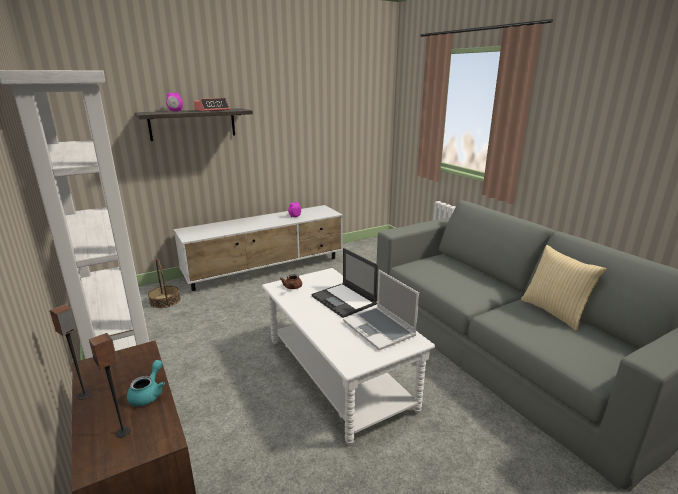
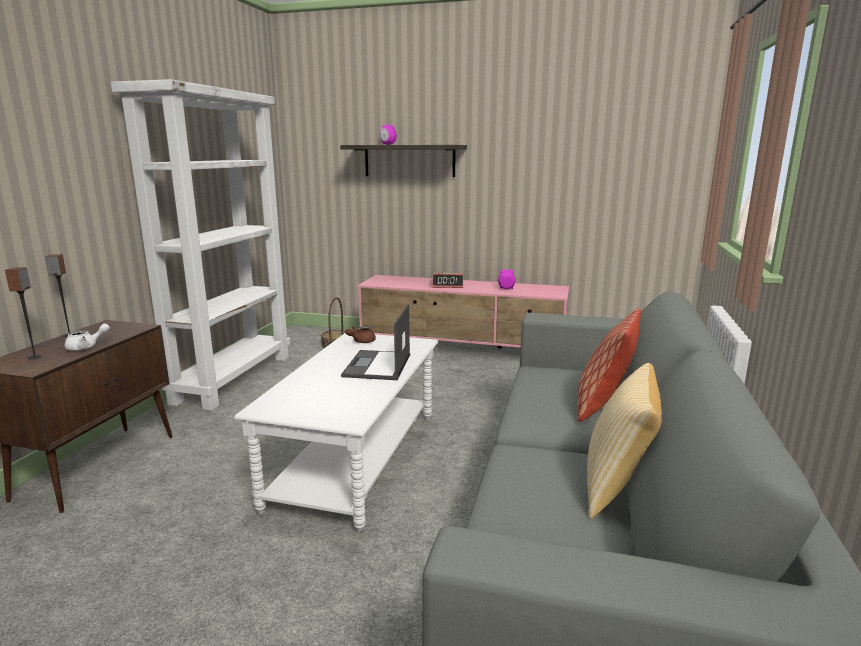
camera: 45 degrees right, 5 degrees down
(149, 393) = (86, 347): turquoise teapot -> white teapot
(212, 110) = (422, 144): alarm clock -> alarm clock (448, 285)
(266, 269) = (463, 348): white tv stand -> pink tv stand
(380, 329) = (347, 398): laptop -> none
(475, 275) = (604, 405): none -> pillow

